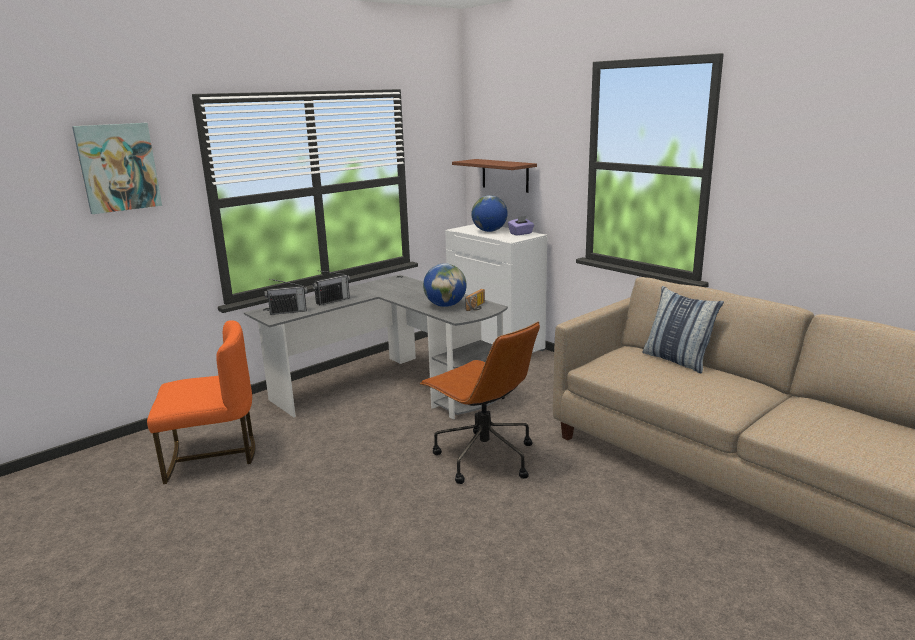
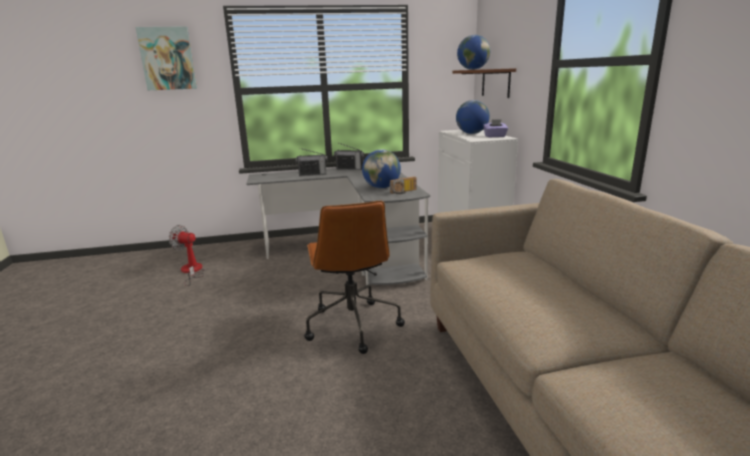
camera: 30 degrees right, 0 degrees up
(212, 456) = (192, 271): orange chair -> fan
(288, 311) = (273, 177): radio -> radio (349, 169)
(476, 161) = (472, 69): none -> globe
(677, 360) = (554, 274): pillow -> none

